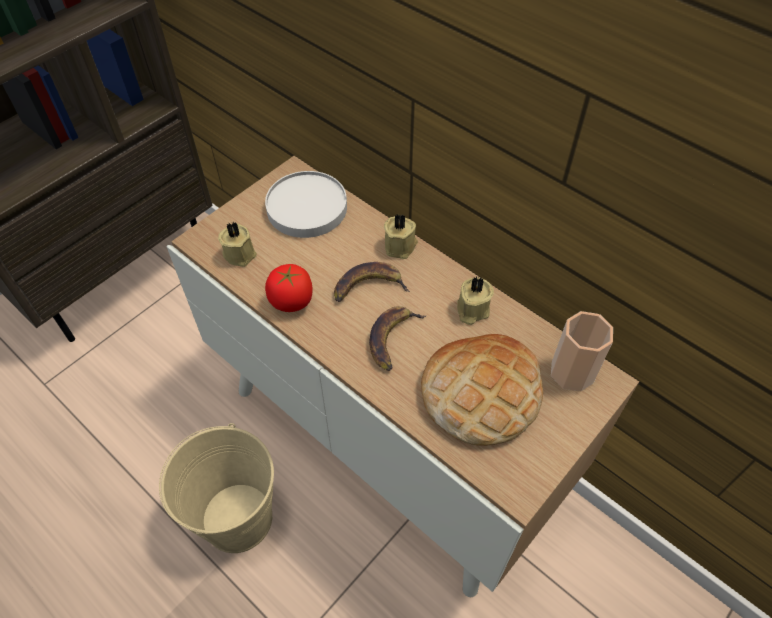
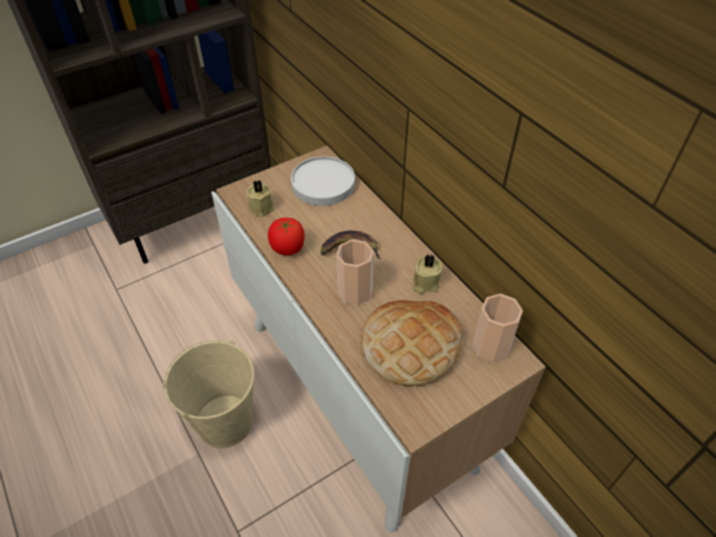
camera: 15 degrees right, 5 degrees down
(393, 339) = (355, 291): banana -> cup
(401, 246) = (385, 225): beige candle -> none

